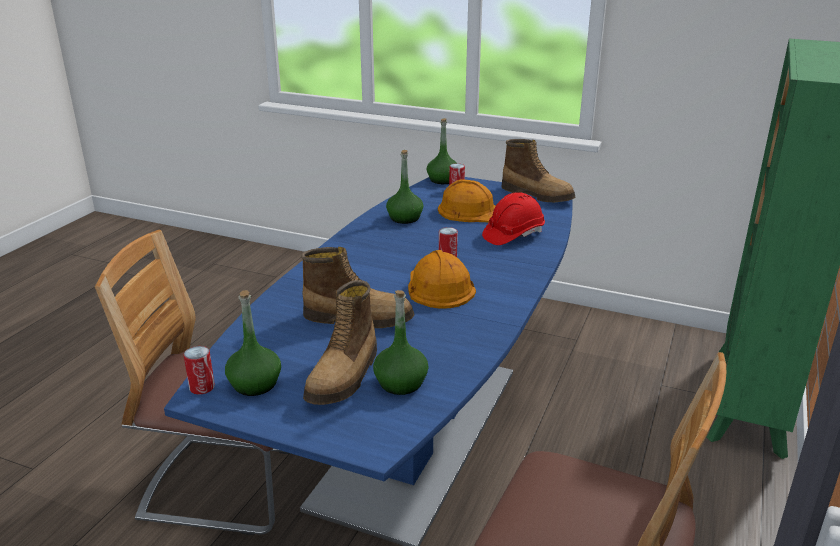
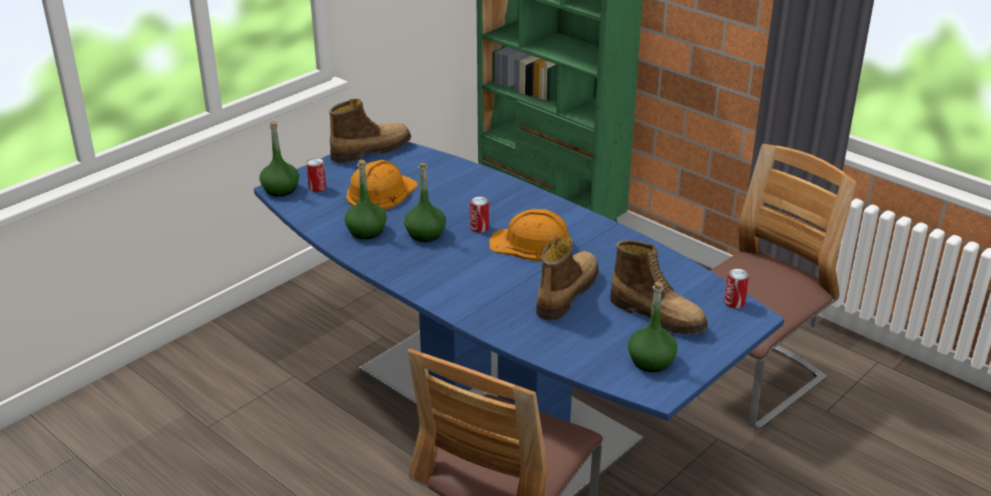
camera: 70 degrees left, 5 degrees up
(202, 387) = (645, 390): can -> can (734, 302)
(401, 383) = (677, 291): green bottle -> green bottle (425, 234)
(513, 235) = (451, 185): red hard hat -> none

